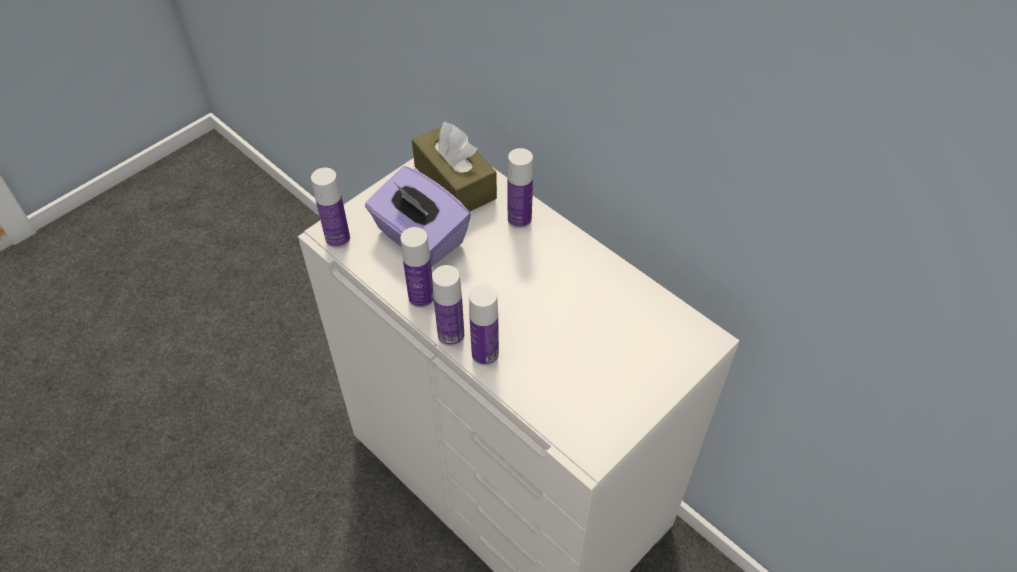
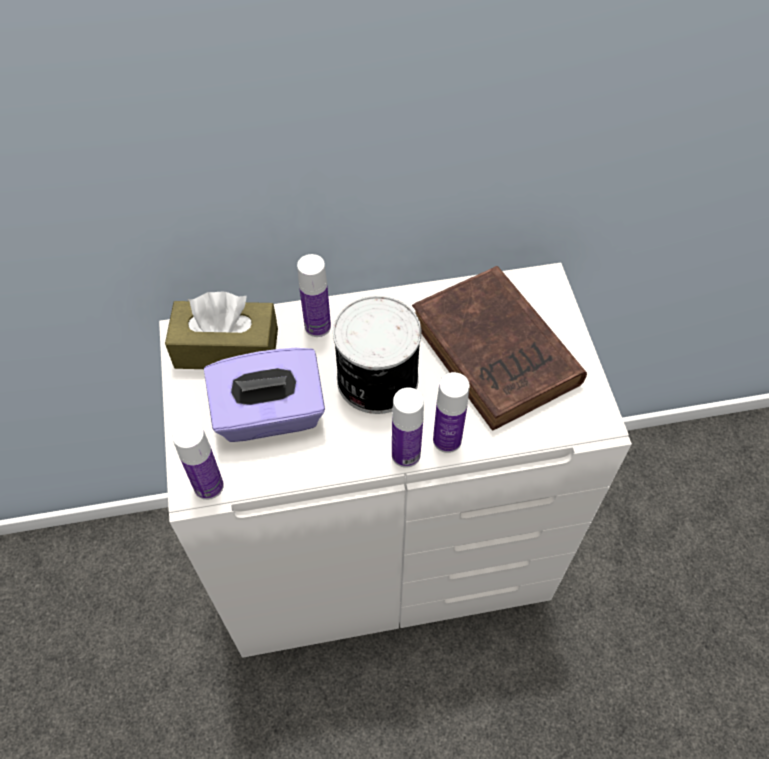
camera: 55 degrees left, 5 degrees up
(421, 298) = (344, 454): bottle -> none
(502, 279) = (375, 379): none -> can
(595, 345) = (497, 355): none -> brown book

